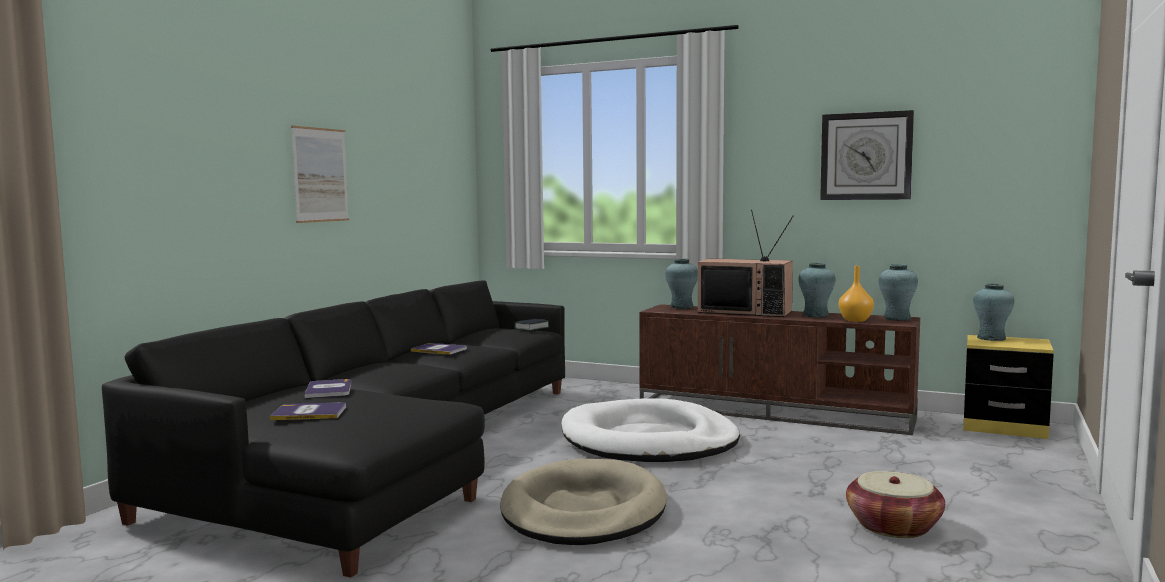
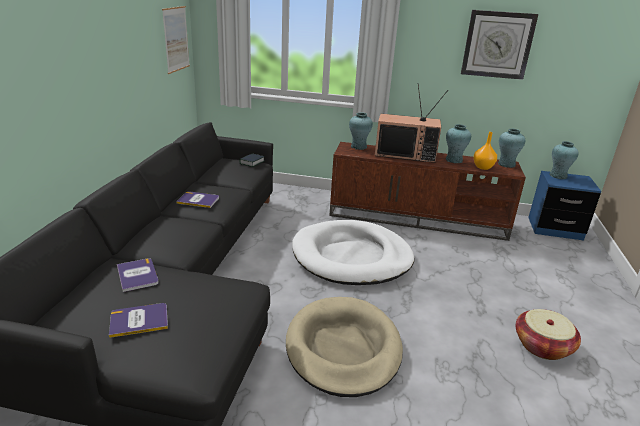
camera: 15 degrees left, 20 degrees up
(320, 175) = (80, 56): picture -> picture (176, 39)
(1004, 427) = (555, 229): yellow nightstand -> blue nightstand

